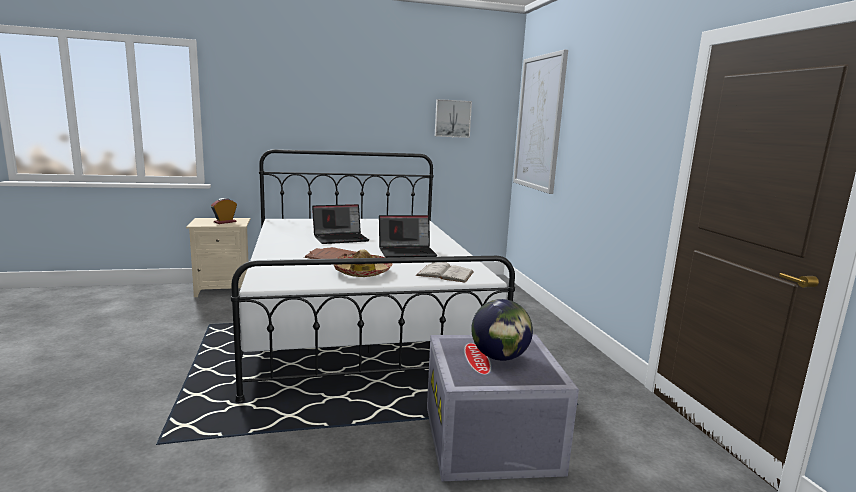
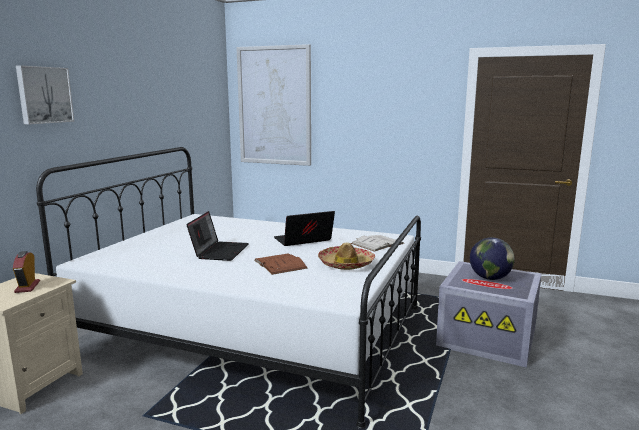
camera: 55 degrees left, 0 degrees up
(407, 252) = (303, 241): laptop -> laptop turned 135 degrees counterclockwise
(452, 118) = (192, 106): picture -> picture (44, 95)

